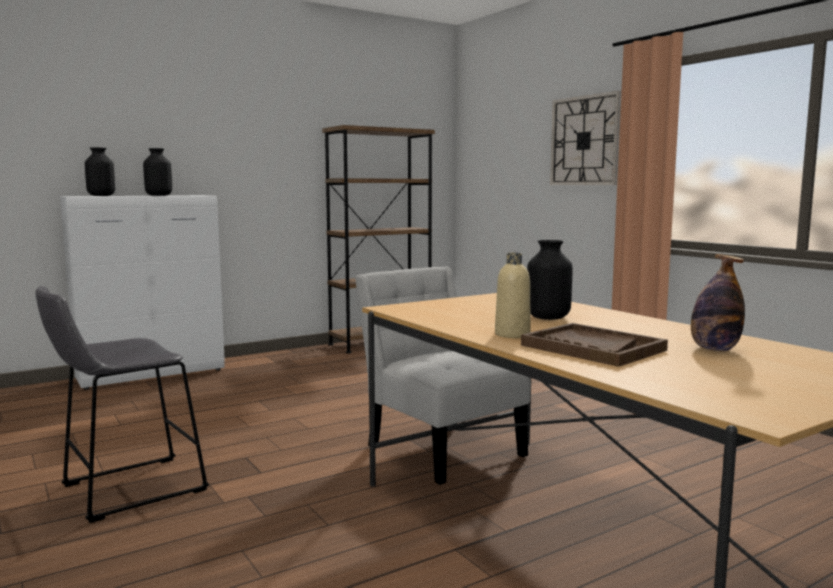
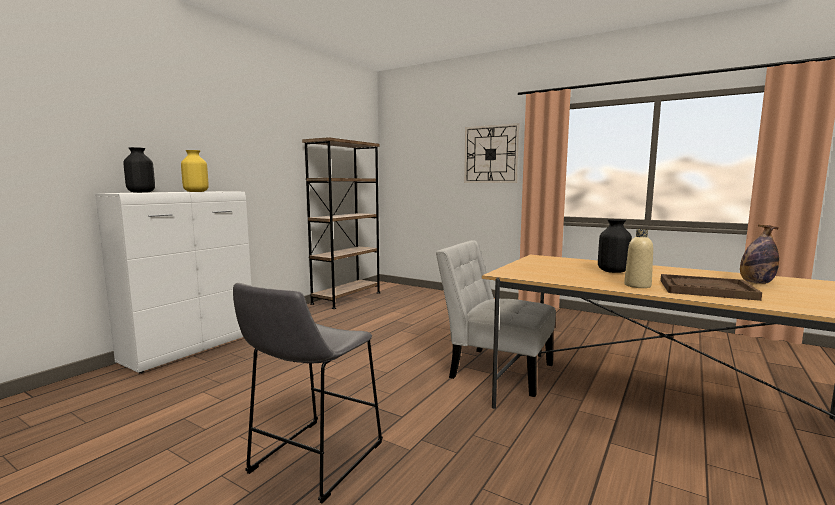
camera: 25 degrees left, 0 degrees up
(158, 195) = (196, 191): black vase -> yellow vase

